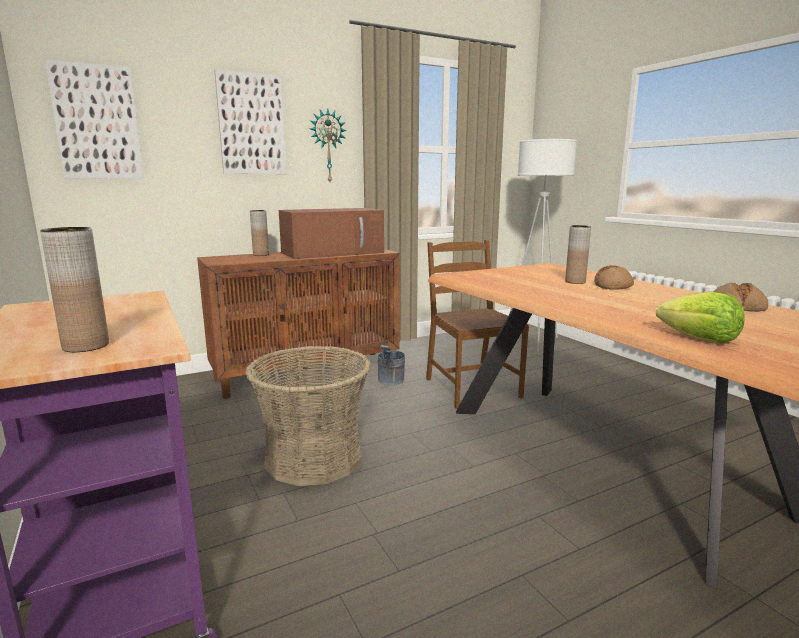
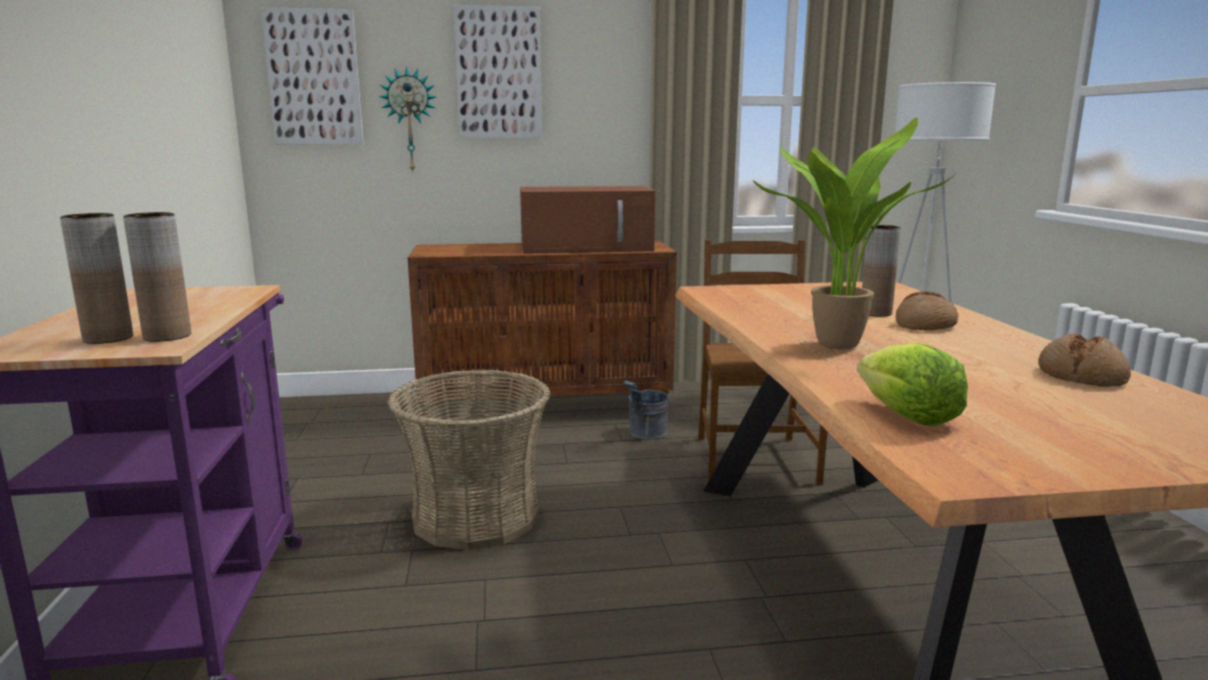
camera: 20 degrees right, 0 degrees up
(261, 255) = (492, 245): brown vase -> brown vase (167, 336)
(327, 146) = (603, 100): wall clock -> wall clock (410, 120)
(585, 301) = (834, 343): none -> potted plant

